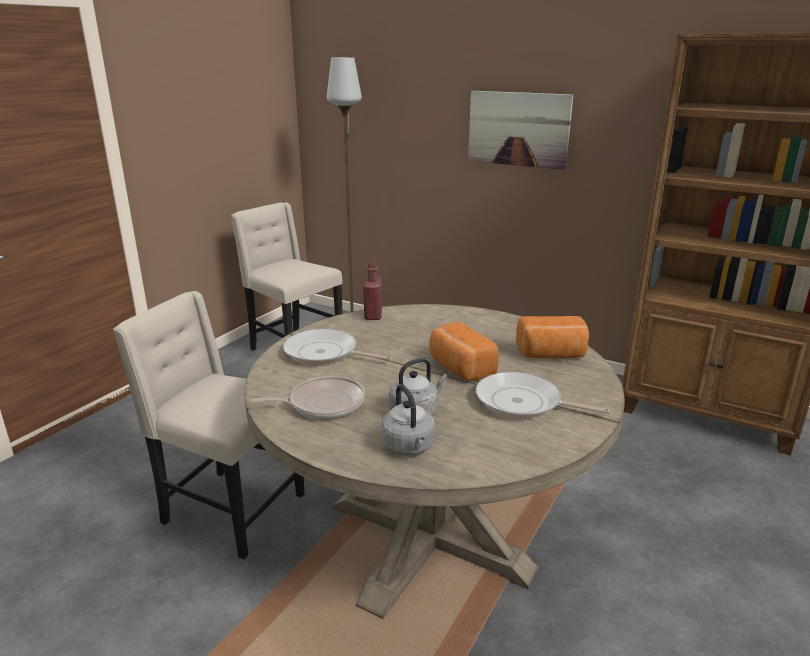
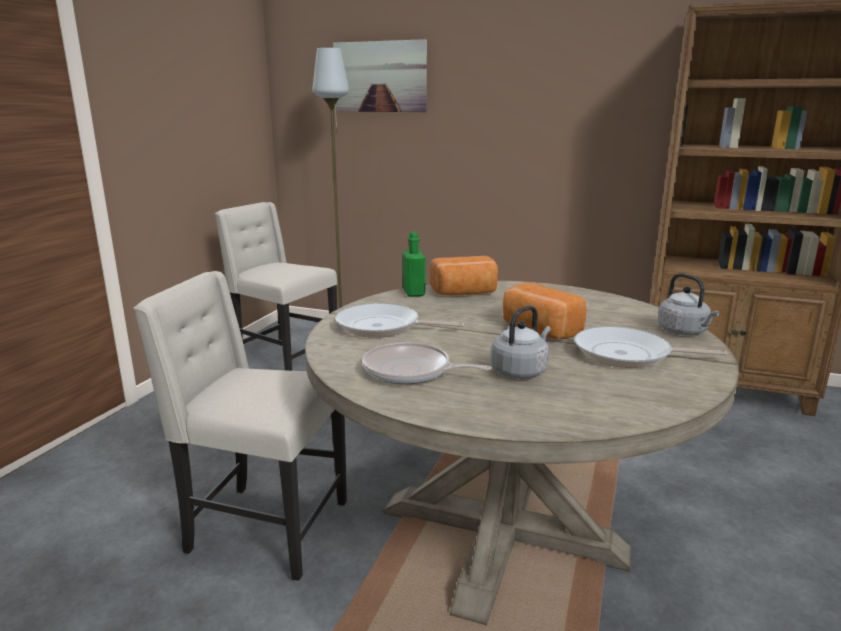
camera: 10 degrees left, 5 degrees down
(323, 404) = (411, 371): frying pan -> frying pan turned 135 degrees counterclockwise
(373, 315) = (414, 293): red bottle -> green bottle
(409, 447) = (537, 403): grey kettle -> grey kettle (684, 332)
(518, 129) = (513, 117): picture -> picture (380, 77)
(551, 354) = (623, 313): bread -> bread (464, 293)

